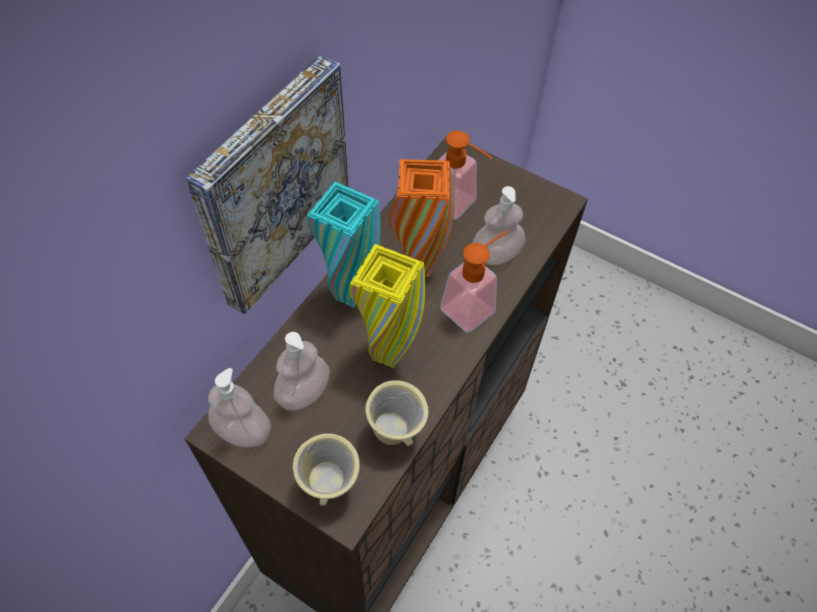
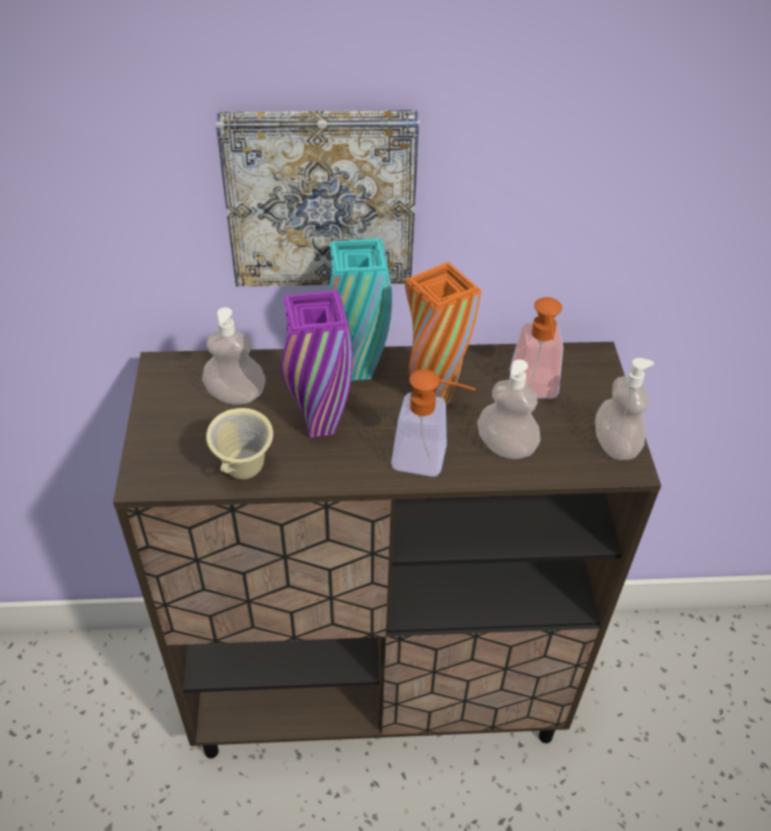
camera: 55 degrees right, 10 degrees down
(243, 431) = (172, 379): soap dispenser -> soap dispenser (615, 445)
(330, 486) = (161, 457): beige mug -> none
(387, 354) = (320, 427): yellow vase -> purple vase

